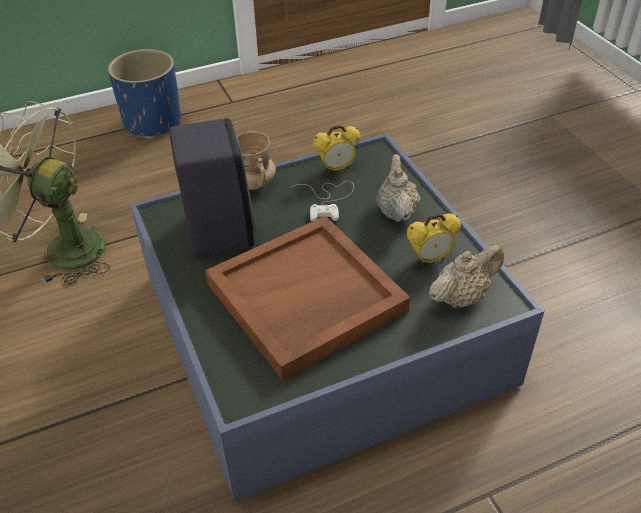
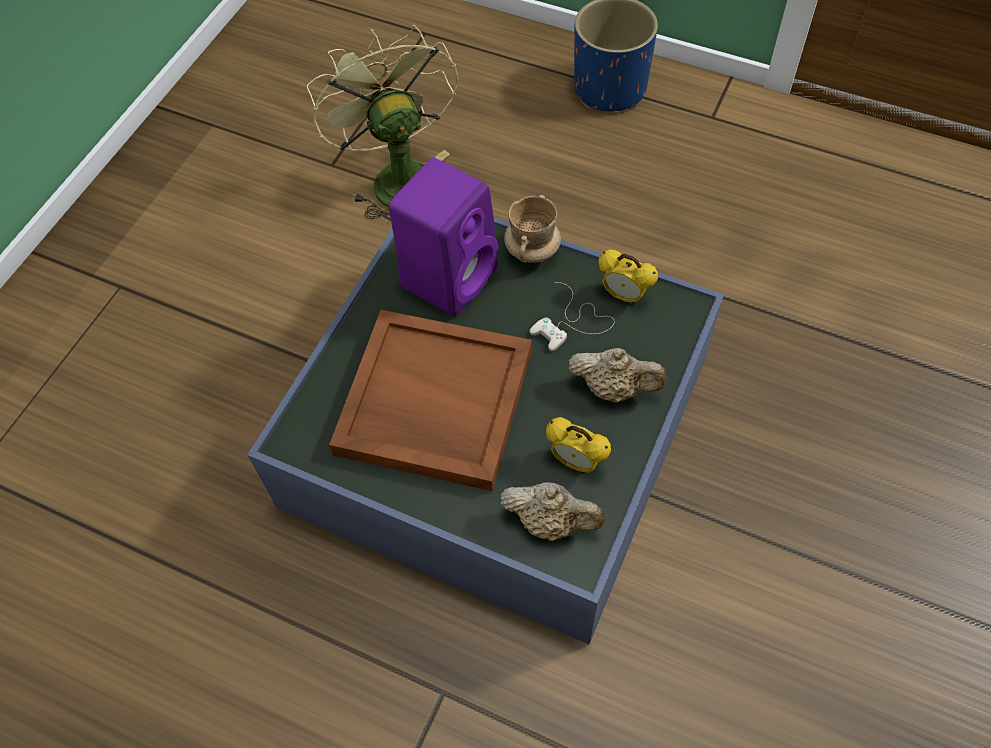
camera: 50 degrees right, 15 degrees up
(218, 230) = (450, 275): black speaker -> purple speaker
(396, 211) = (614, 388): beige teapot -> beige teapot turned 60 degrees clockwise

